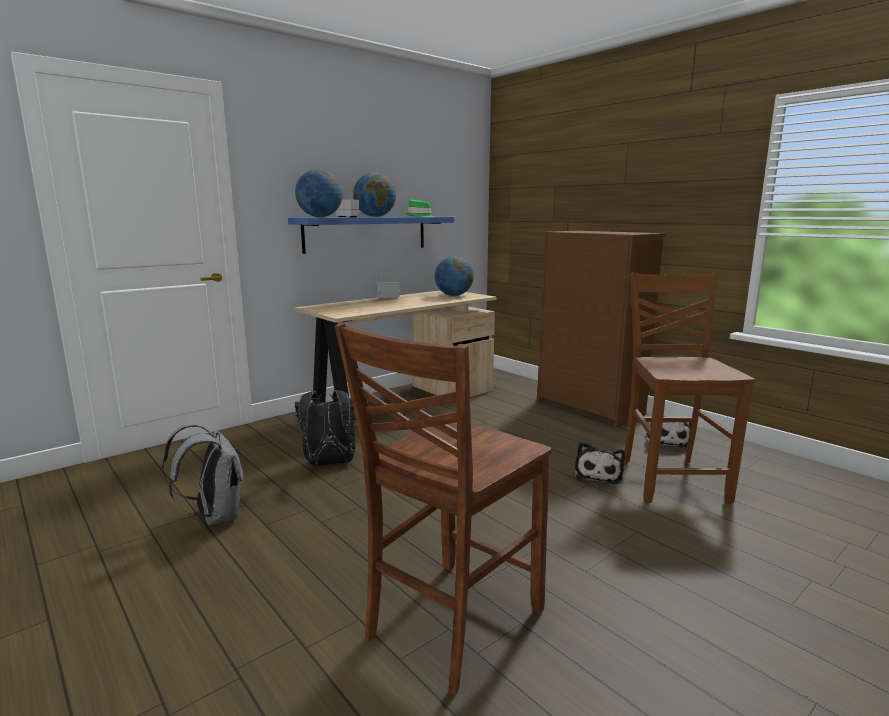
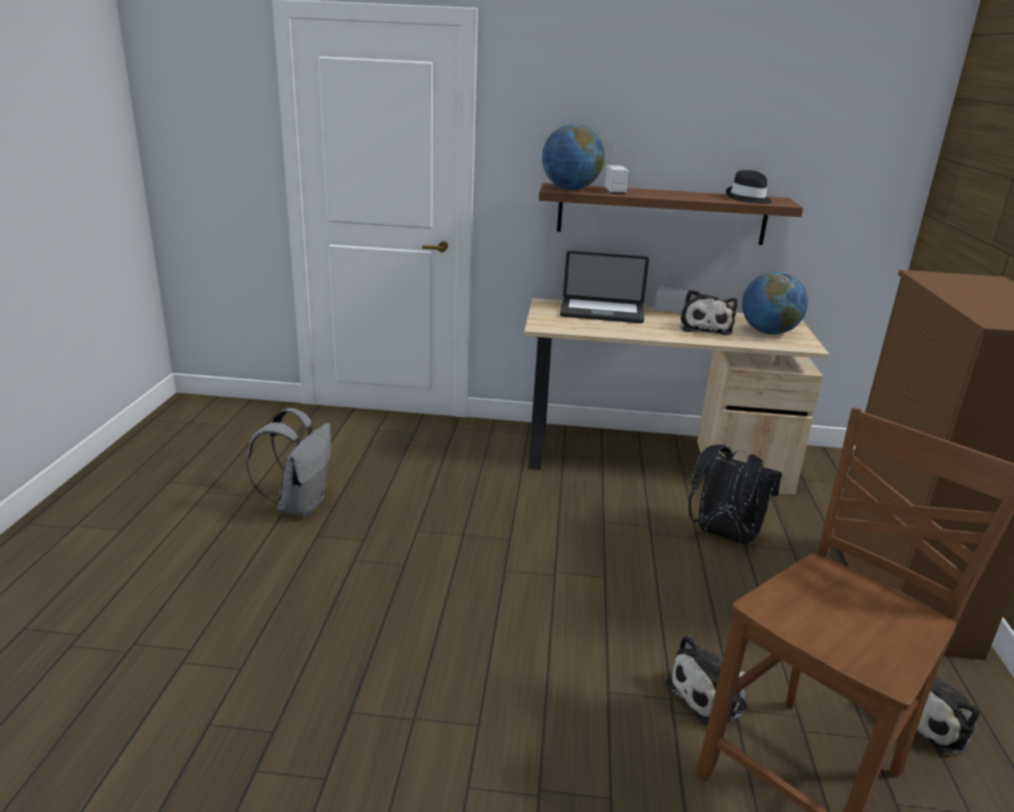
camera: 45 degrees right, 10 degrees up
(329, 464) = (453, 501): black backpack -> black backpack (723, 535)
(355, 304) = (602, 312): none -> laptop
(366, 233) = (661, 214): blue shelf -> brown shelf
(375, 216) = (664, 194): globe -> none
(419, 216) = (748, 199): green hat -> black hat
(422, 299) = (705, 328): none -> plush toy
(450, 624) = (281, 729): brown chair -> none

